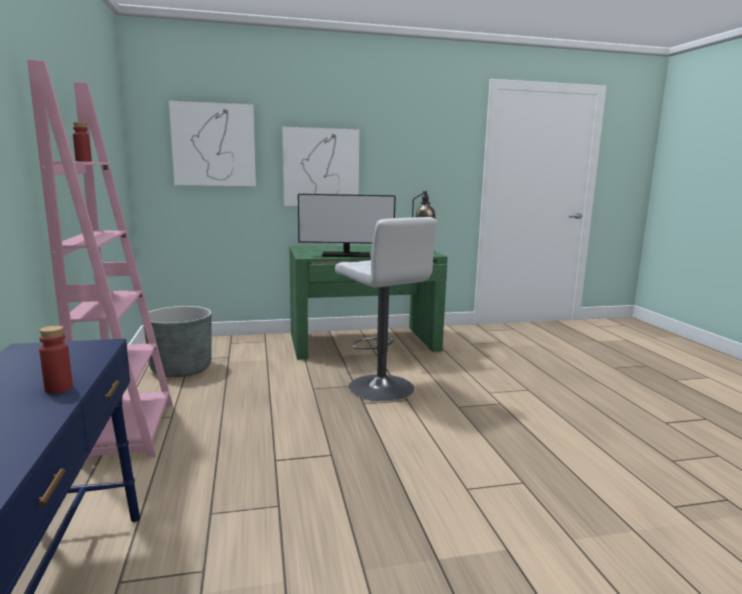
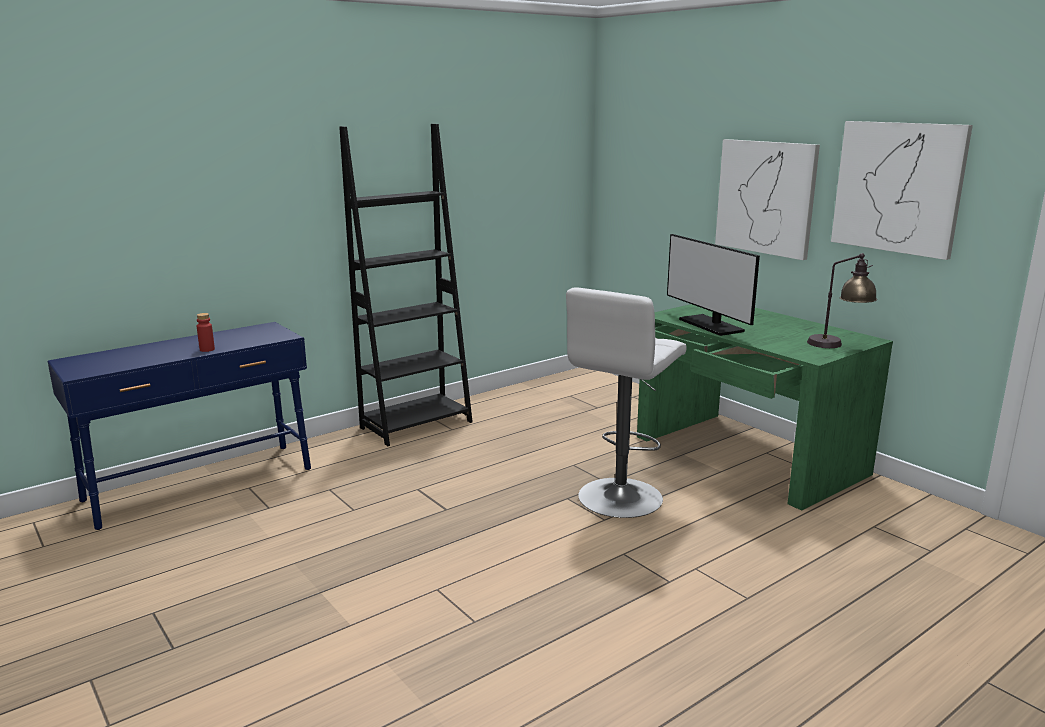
camera: 65 degrees right, 5 degrees up
(83, 161) = (414, 193): red bottle -> none
(129, 431) = (416, 424): pink bookcase -> black bookcase
(181, 369) = (543, 400): grey planter -> none
(214, 145) = (659, 160): picture -> picture (898, 187)

